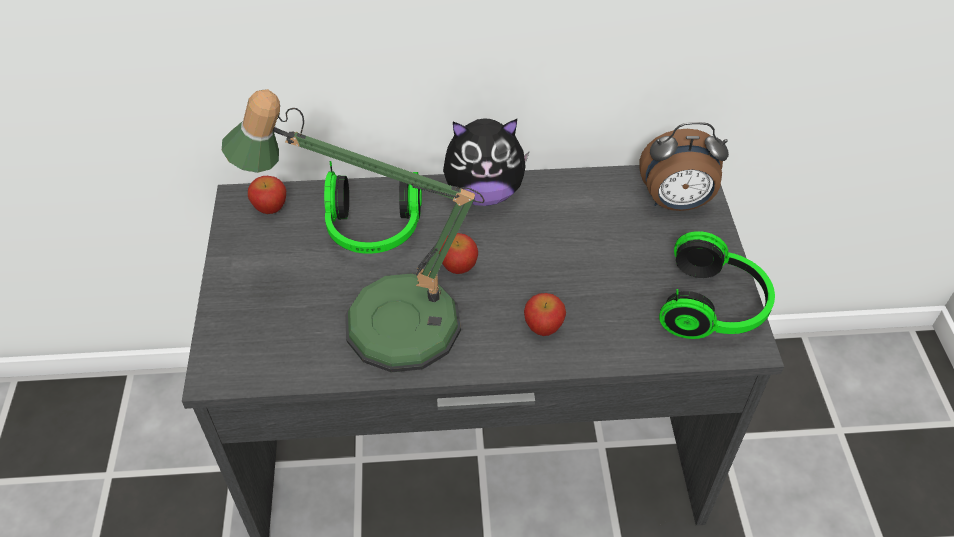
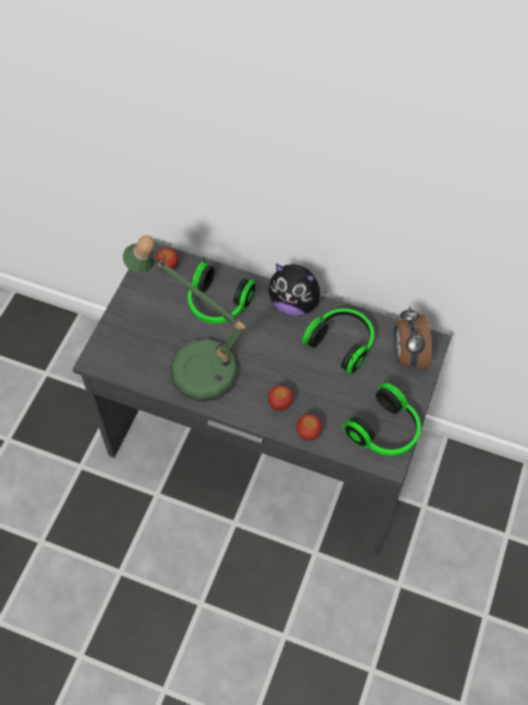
camera: 25 degrees right, 10 degrees up
(458, 266) = (253, 347): apple -> apple (308, 433)
(580, 219) = (342, 344): none -> headphones
(676, 203) = (407, 356): alarm clock -> alarm clock turned 60 degrees clockwise

